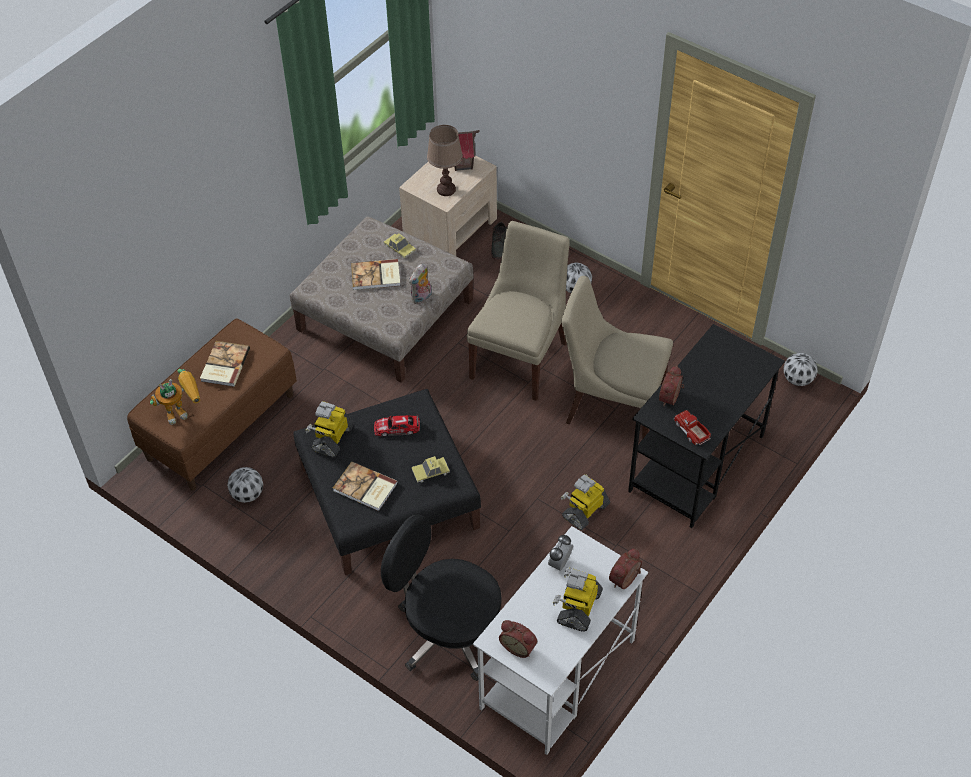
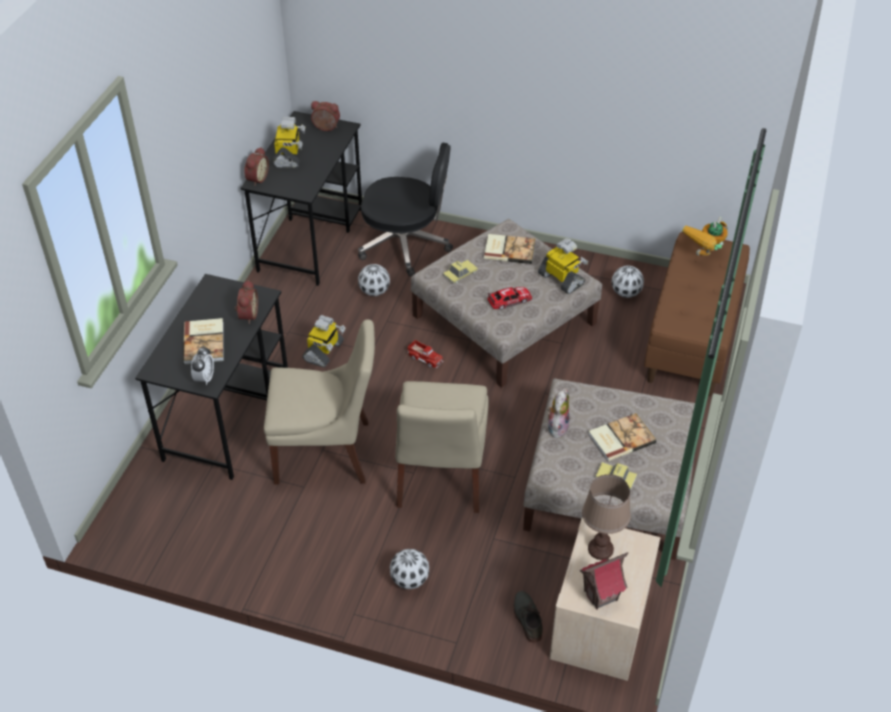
camera: 160 degrees right, 5 degrees down
(224, 365) = (700, 302): book -> book (205, 342)
(332, 438) = (562, 279): toy robot -> toy robot turned 45 degrees counterclockwise
(390, 497) = (503, 320): black ottoman -> beige ottoman
(557, 675) = (311, 238): white desk -> black desk
(560, 563) = (312, 177): alarm clock -> alarm clock (204, 378)
(691, 430) = (222, 292): toy truck -> toy truck (425, 358)
(798, 380) = (126, 532): football -> football (374, 291)

